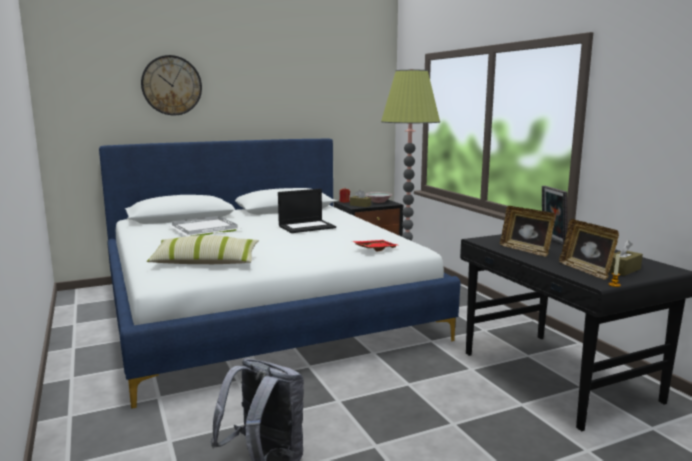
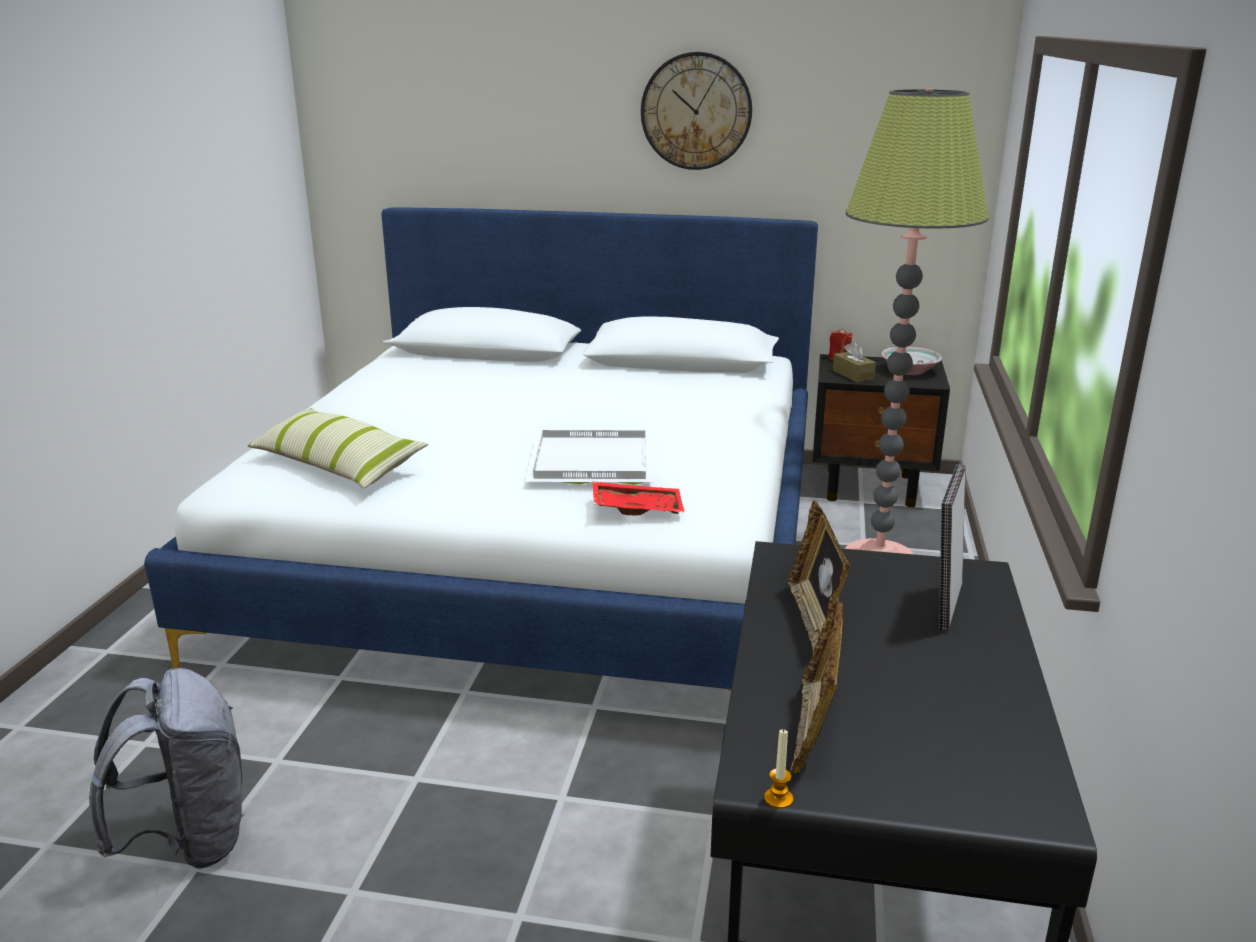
camera: 35 degrees right, 10 degrees up
(171, 85) = (509, 101): wall clock -> wall clock (696, 111)
(206, 229) = (467, 387): white tray -> white tray (594, 463)
(307, 227) = (626, 418): laptop -> none
(622, 270) = (905, 762): brown tissue box -> none

